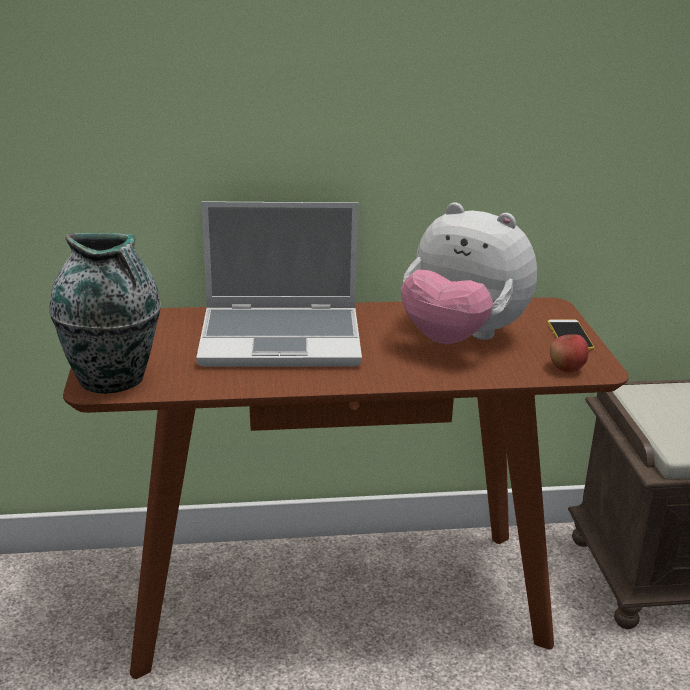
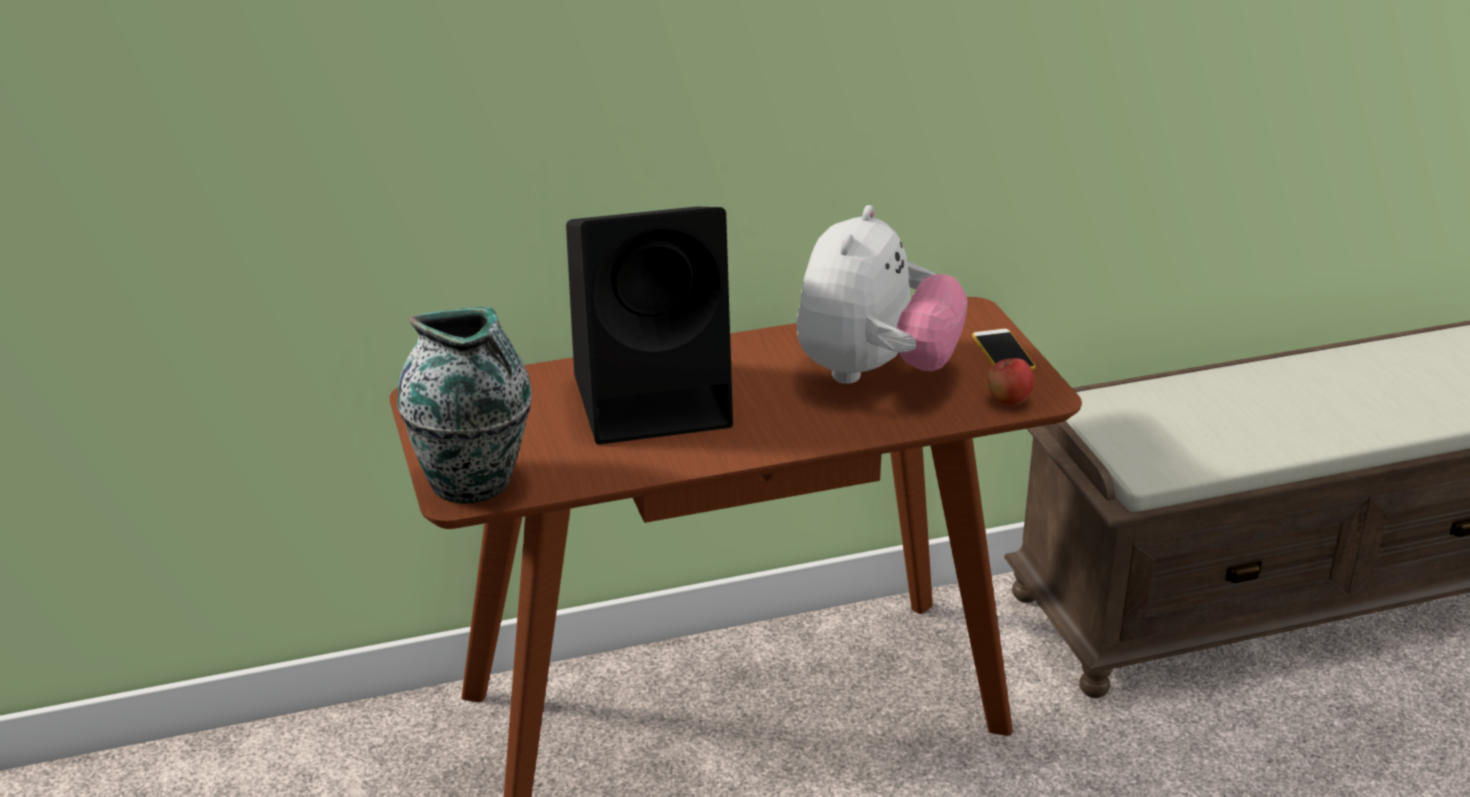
camera: 10 degrees left, 5 degrees up
(283, 339) = (656, 399): laptop -> black speaker
(461, 338) = (874, 372): plush toy -> plush toy turned 90 degrees counterclockwise

